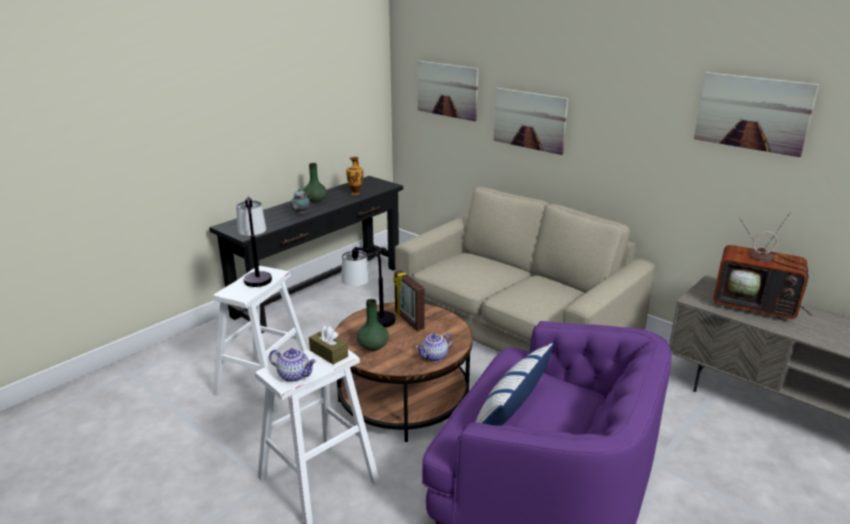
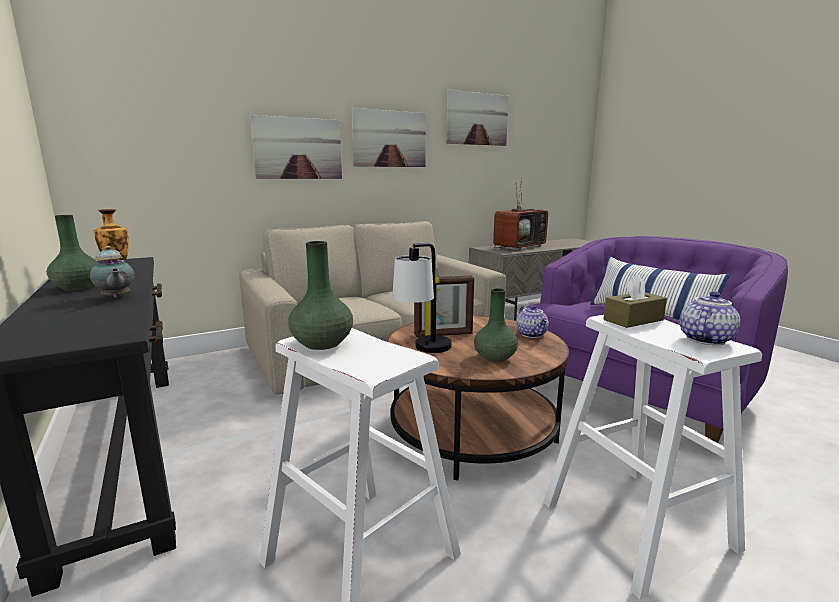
camera: 70 degrees left, 10 degrees down
(256, 275) = (322, 344): table lamp -> green vase
(447, 90) = (167, 124): picture -> picture (389, 139)

